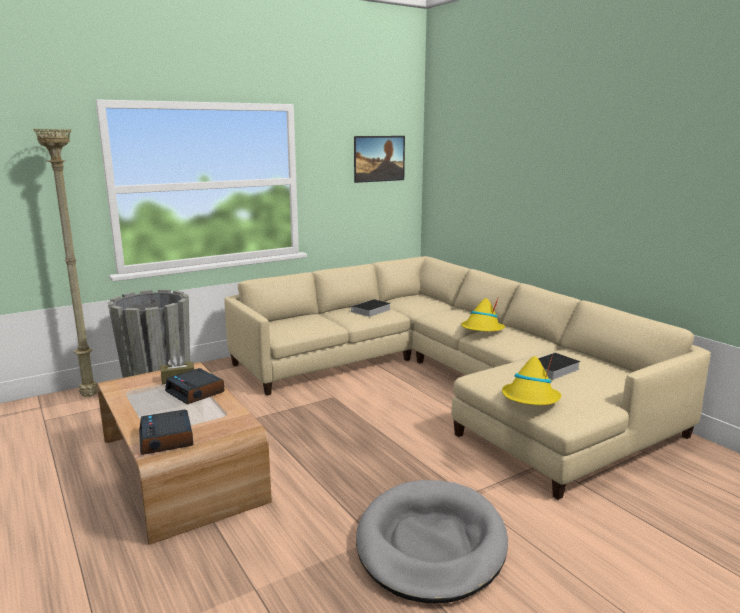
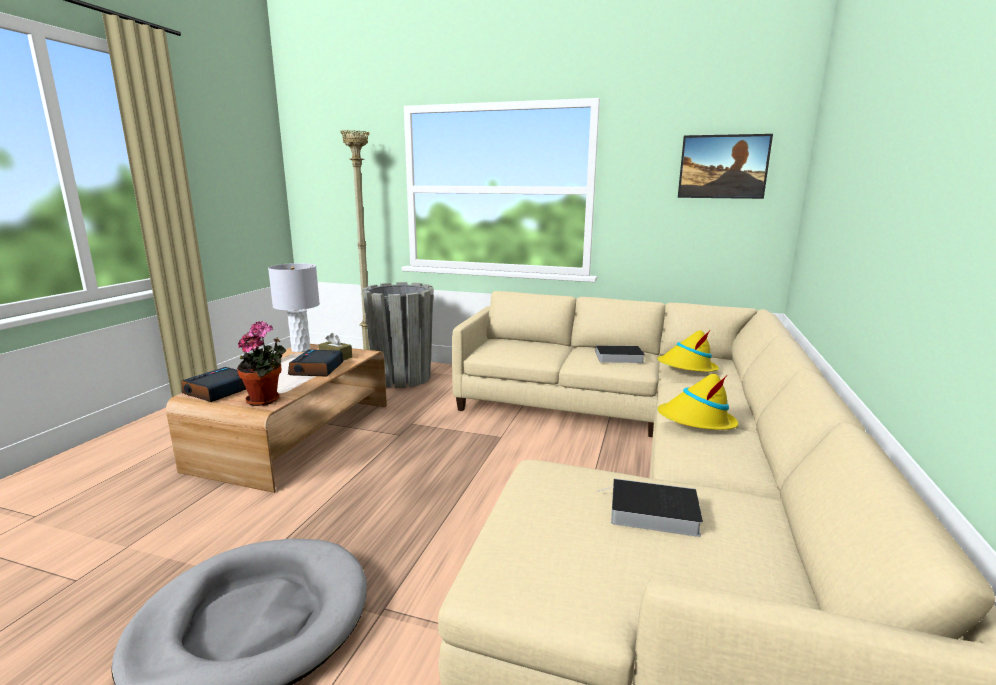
camera: 50 degrees right, 0 degrees up
(122, 387) = (300, 349): none -> grey table lamp
(232, 423) = (266, 400): none -> potted plant
(530, 399) = (513, 528): yellow hat -> yellow hat (686, 368)

